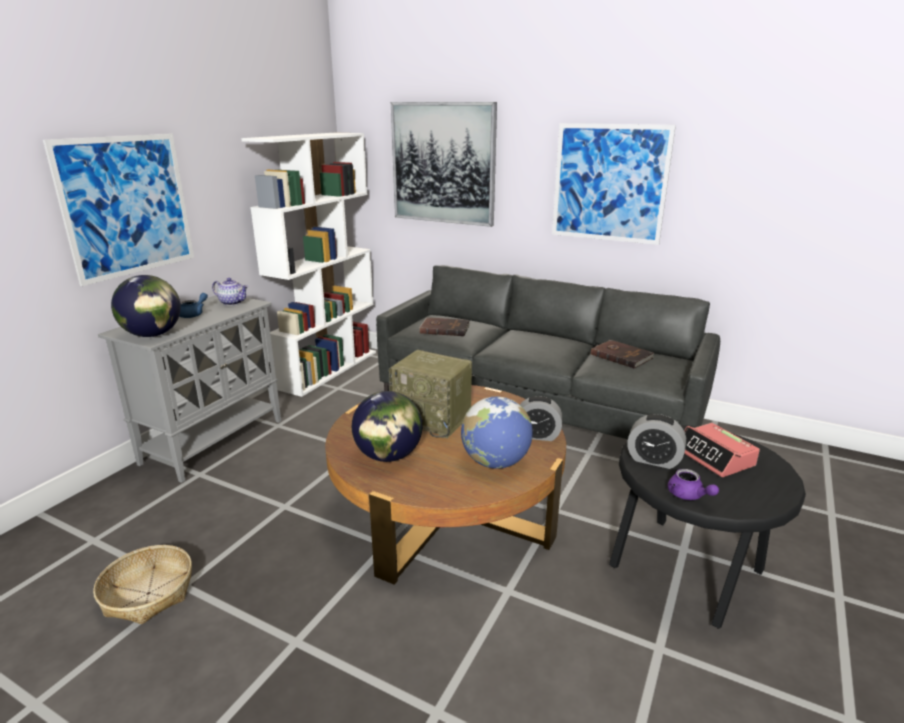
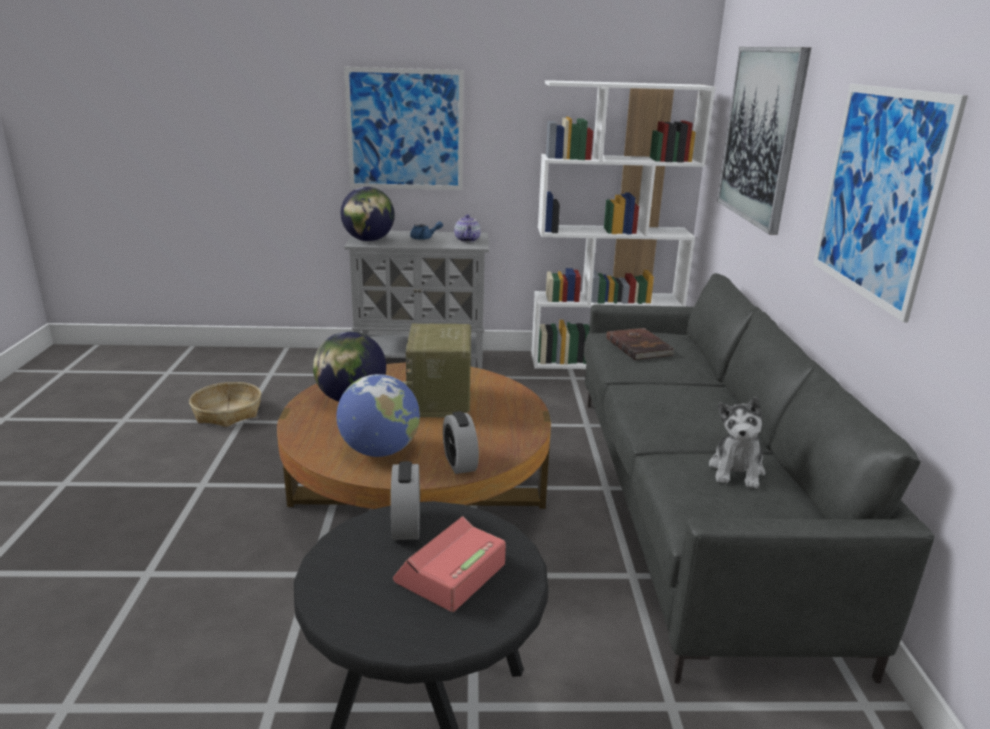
camera: 60 degrees right, 0 degrees up
(621, 356) = (736, 470): brown book -> plush toy
(688, 496) = (333, 559): purple teapot -> none

